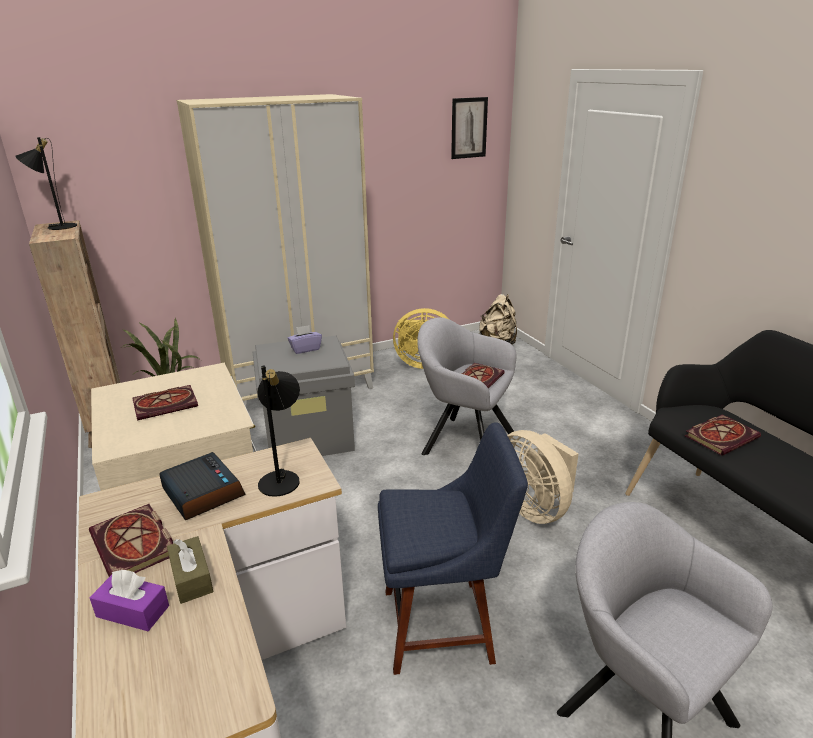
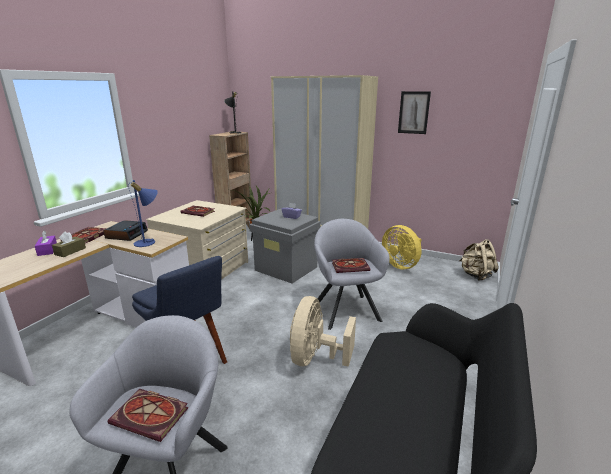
camera: 50 degrees right, 5 degrees down
(282, 478) = (149, 242): black table lamp -> blue table lamp
(469, 128) = (486, 105): picture -> picture (413, 112)
(721, 436) = (398, 367): book -> book (152, 415)

